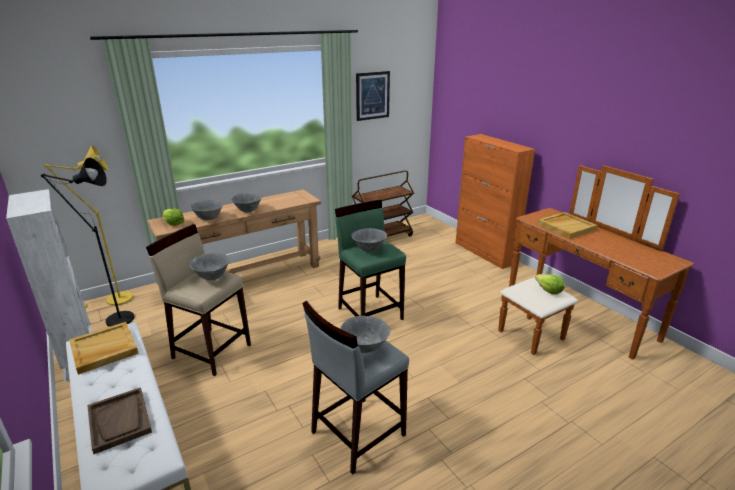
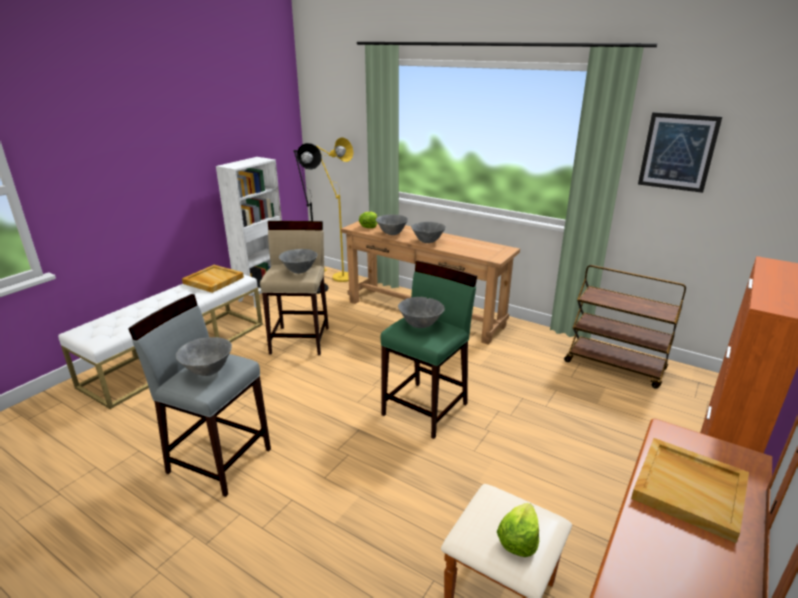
camera: 65 degrees right, 0 degrees up
(119, 420) = (135, 314): brown tray -> none

